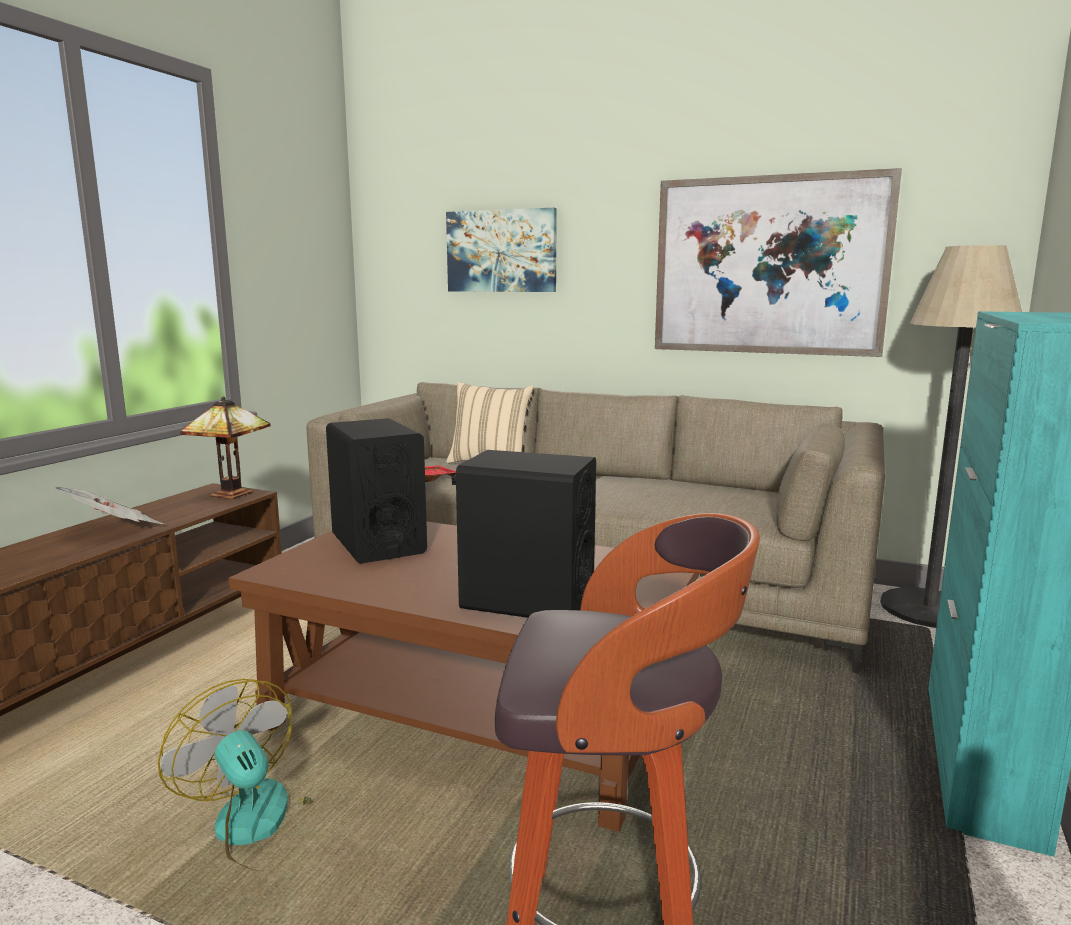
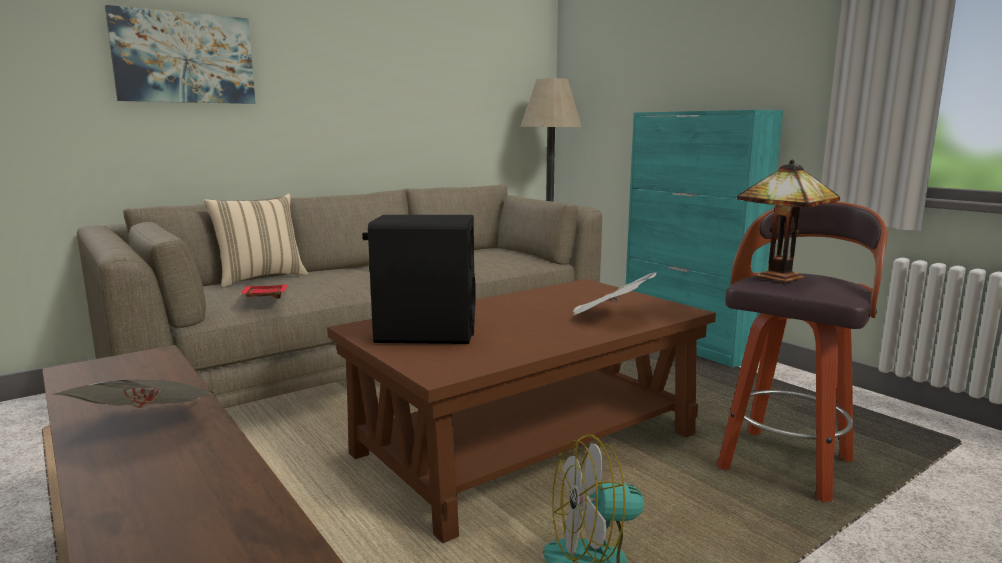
camera: 60 degrees left, 0 degrees up
(235, 494) = (136, 361): table lamp -> table lamp (778, 277)
(527, 601) = (609, 317): black speaker -> newspaper
(768, 266) = (428, 87): picture -> none

